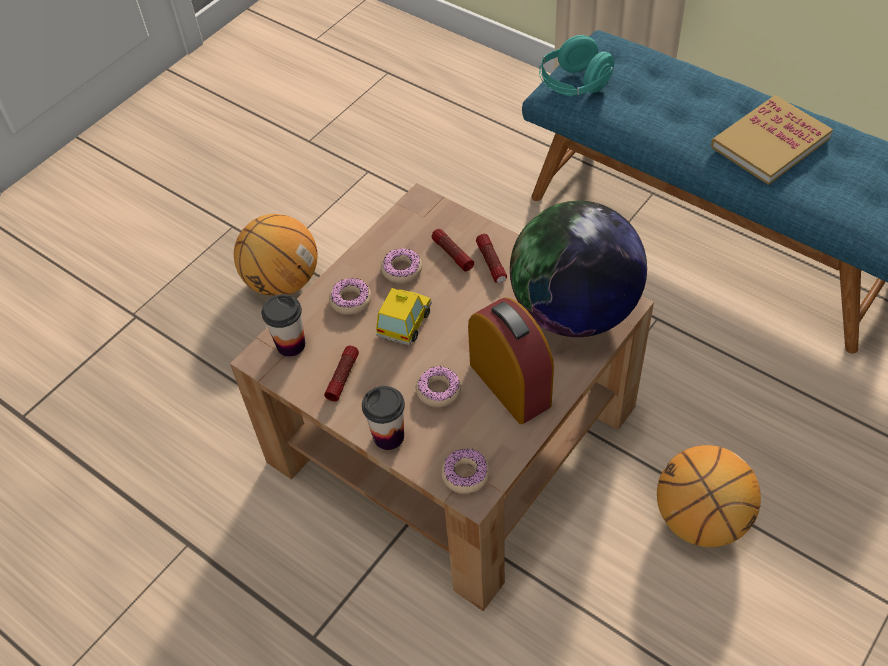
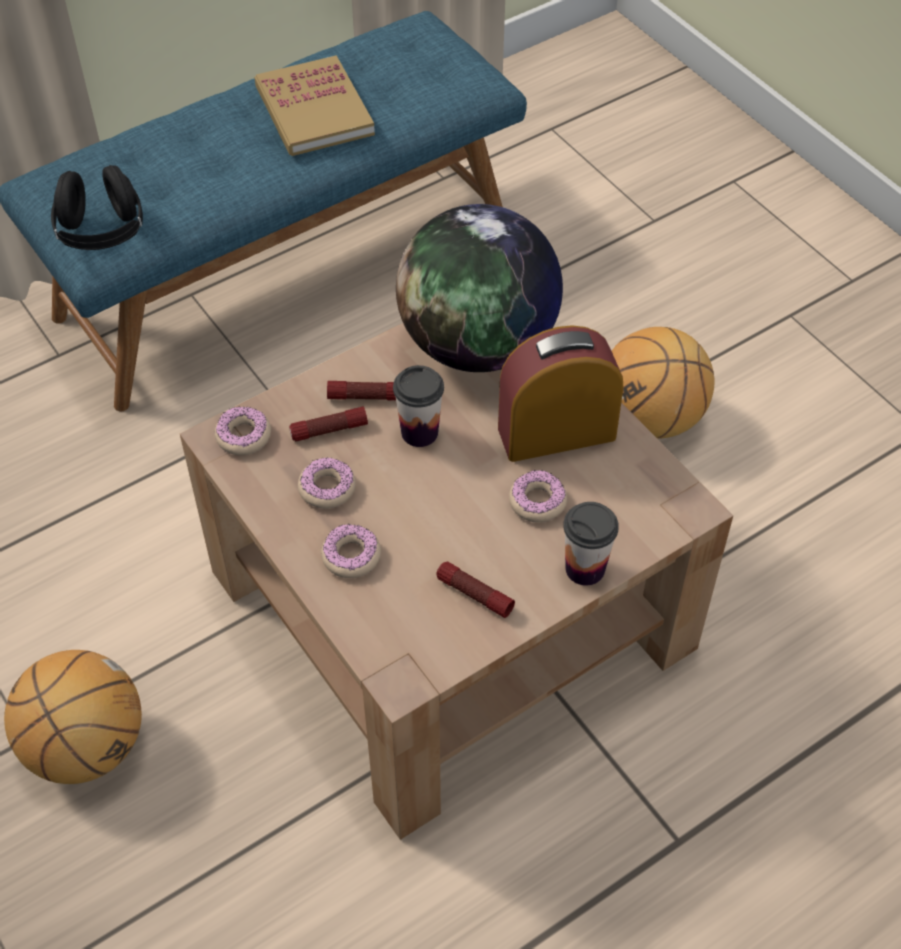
camera: 75 degrees left, 0 degrees up
(291, 345) = (394, 641): cup -> cup (419, 432)
(404, 322) = (417, 508): toy car -> none
(465, 474) = (665, 509): donut -> donut (243, 436)
(574, 85) = (102, 232): turquoise headphones -> black headphones

